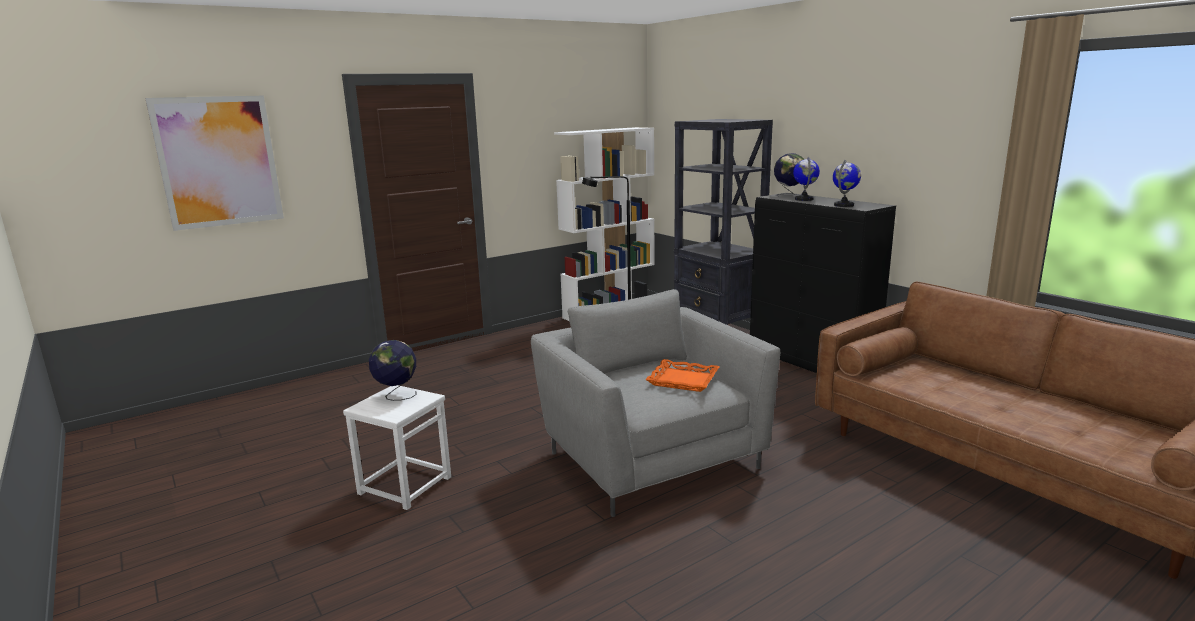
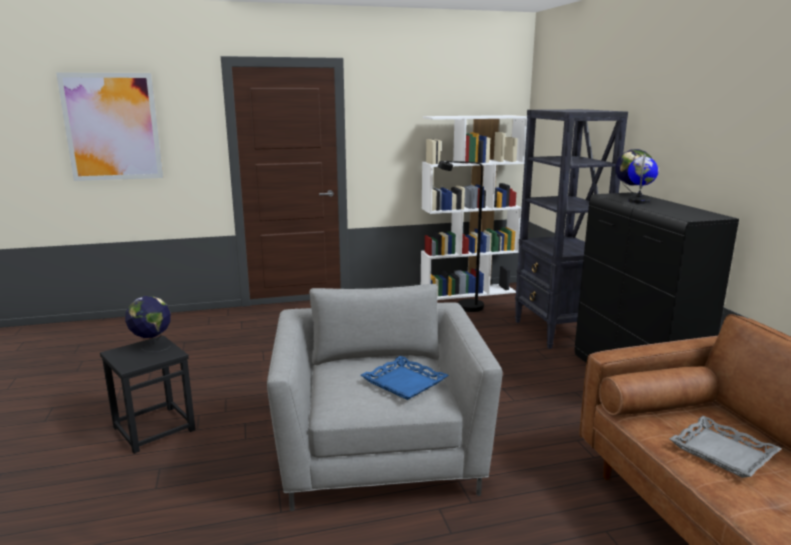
camera: 20 degrees right, 0 degrees up
(404, 485) = (154, 428): white stool -> black stool
(683, 380) = (404, 382): orange tray -> blue tray
(844, 205) = (673, 212): globe -> none
(947, 384) = (722, 452): none -> grey tray

